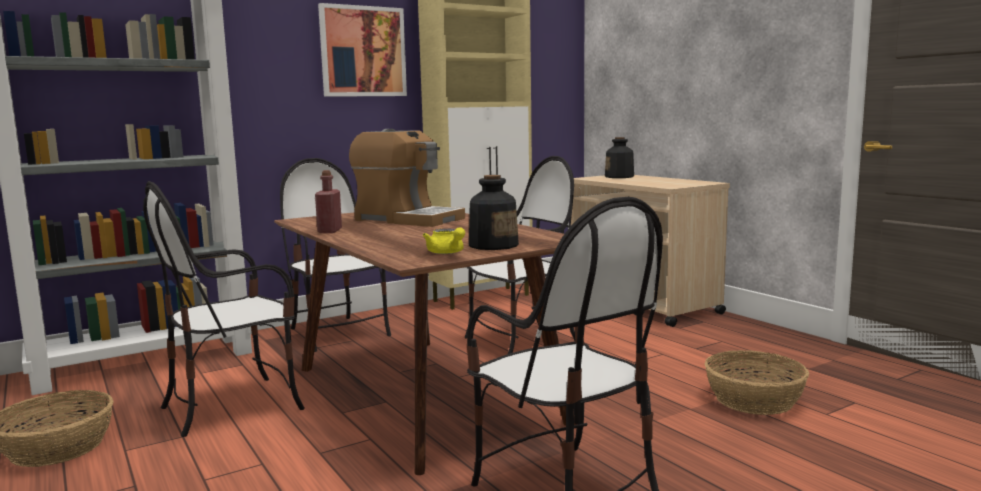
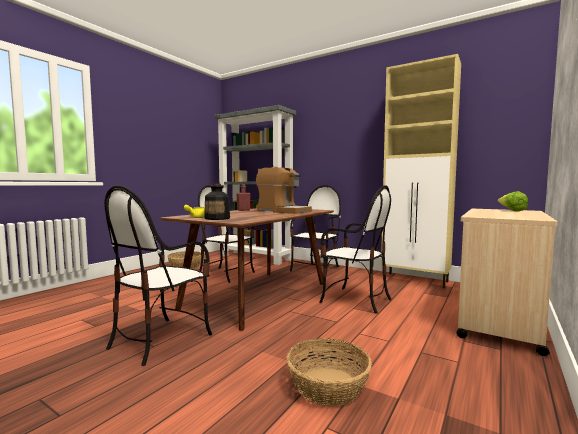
camera: 65 degrees right, 5 degrees down
(363, 51) = (361, 132): picture -> none
(407, 219) = (283, 211): coffee machine -> coffee machine turned 60 degrees counterclockwise
(619, 177) = (511, 211): bottle -> lettuce

